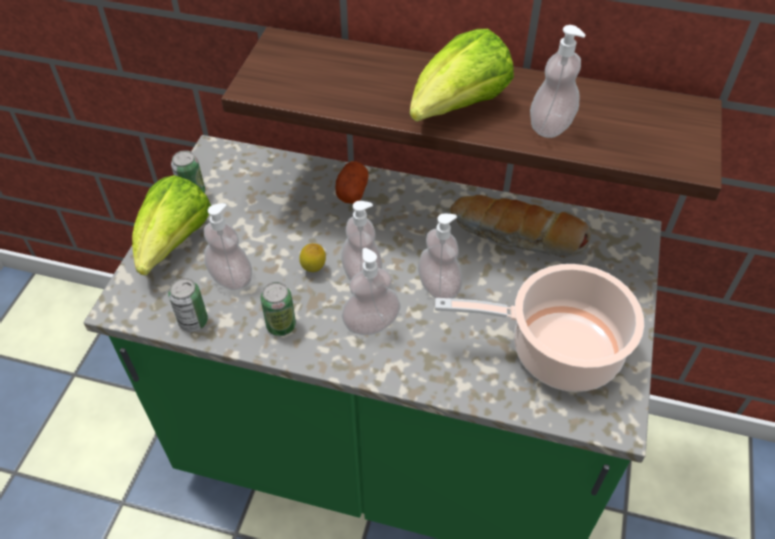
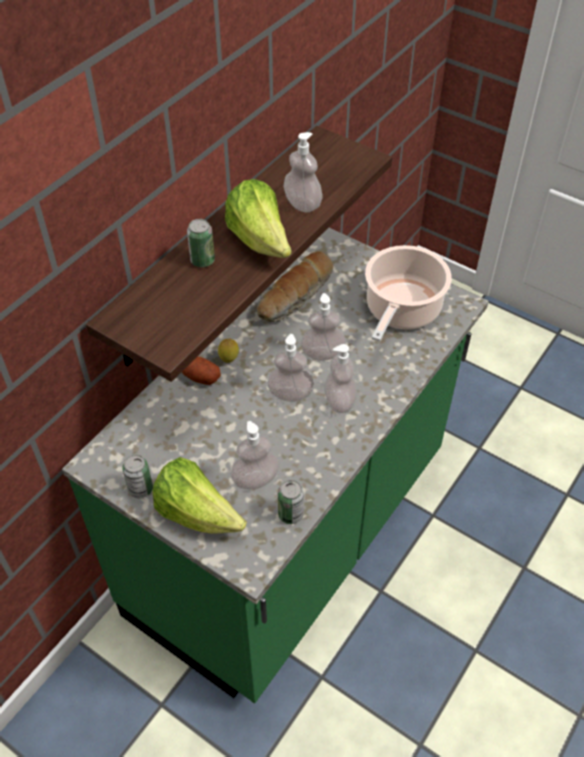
camera: 70 degrees left, 0 degrees up
(281, 326) = (319, 456): can -> can (202, 261)
(314, 269) = (272, 422): lemon -> lemon (229, 360)

